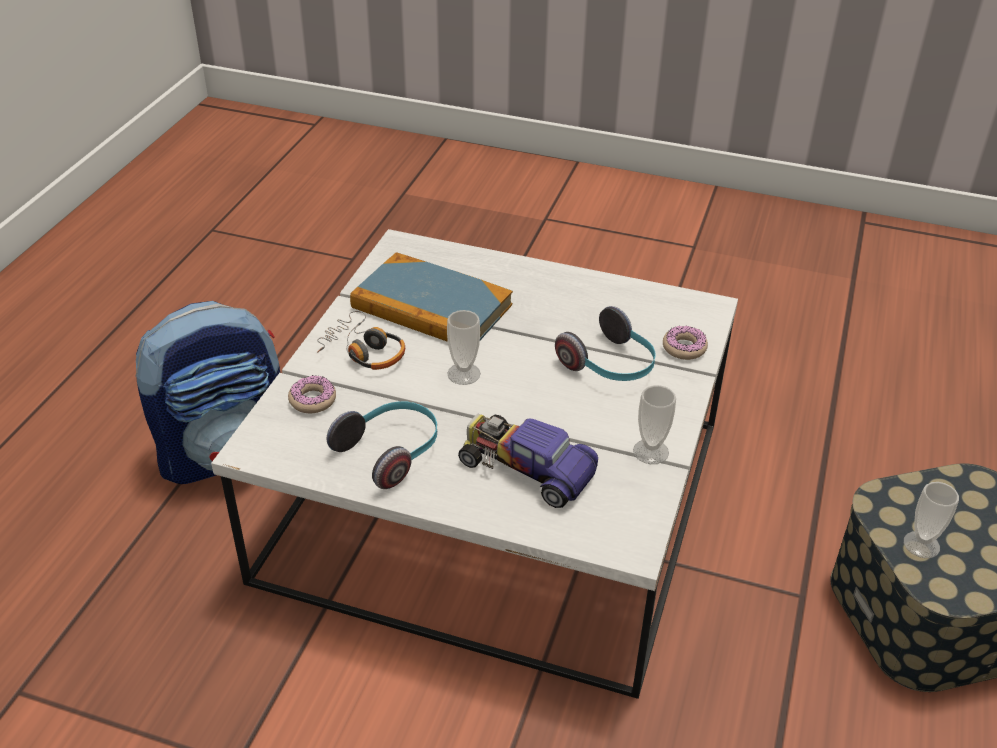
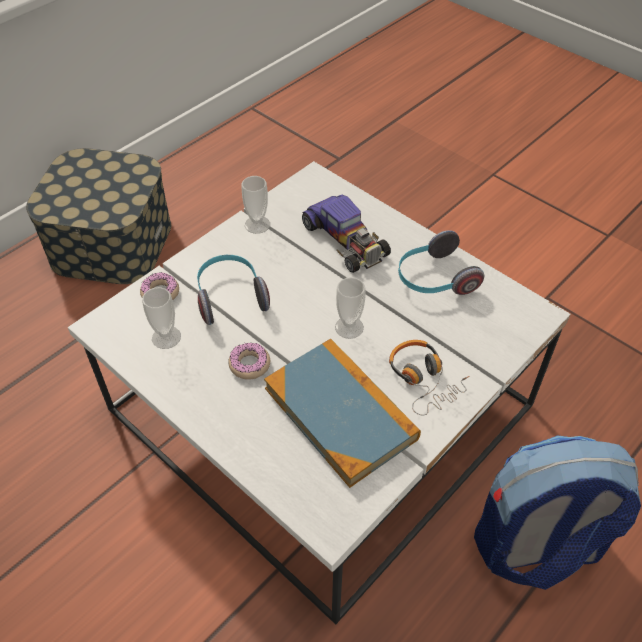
camera: 155 degrees left, 10 degrees up
(312, 400) = (481, 343): donut -> donut (249, 364)
(921, 544) = (124, 189): cup -> cup (166, 337)

